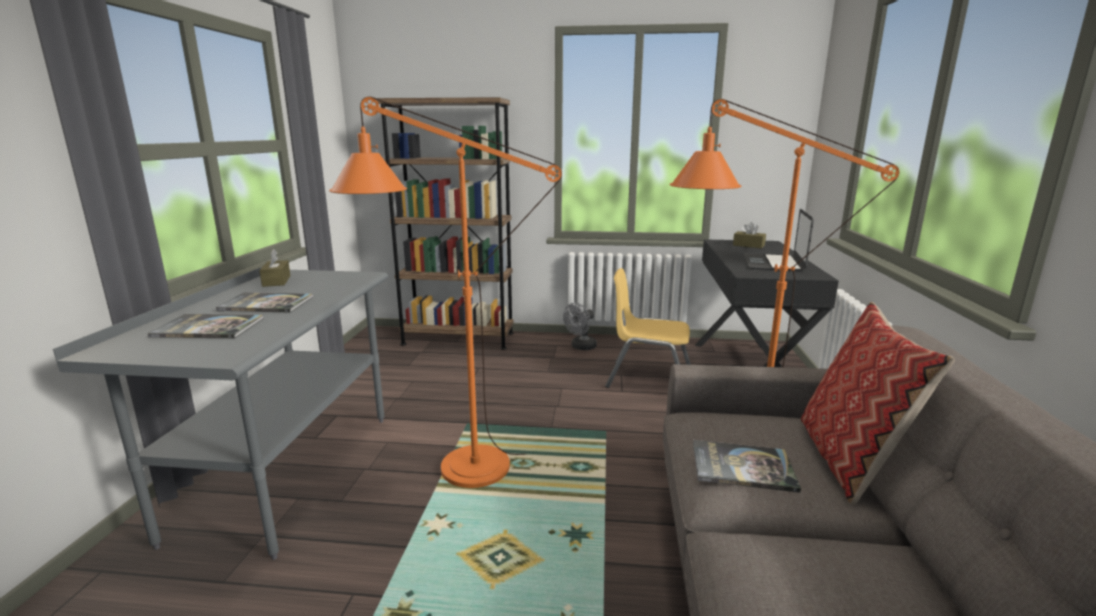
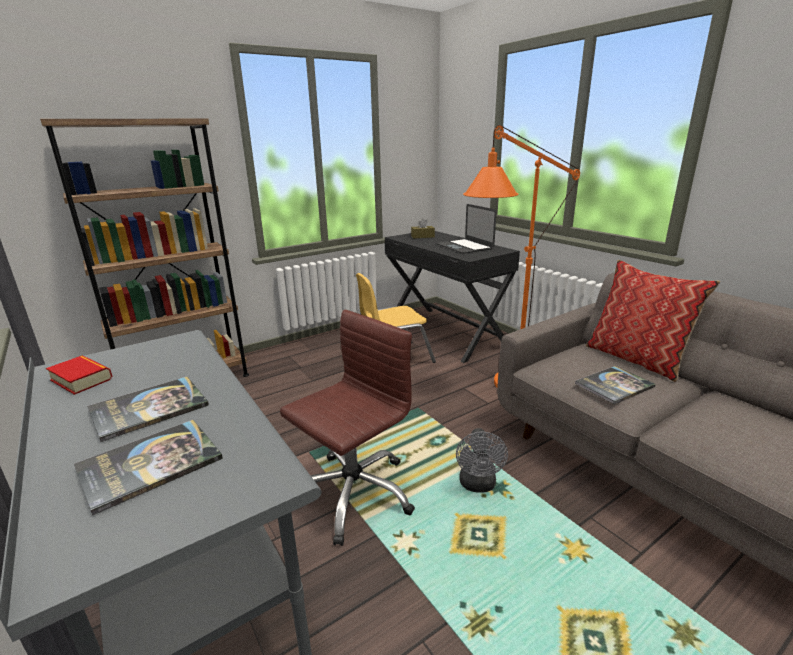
camera: 40 degrees left, 5 degrees up
(276, 281) = (81, 379): brown tissue box -> book
(455, 469) = (353, 493): orange floor lamp -> brown office chair
(581, 347) = (311, 351): grey fan -> grey fan (478, 485)

